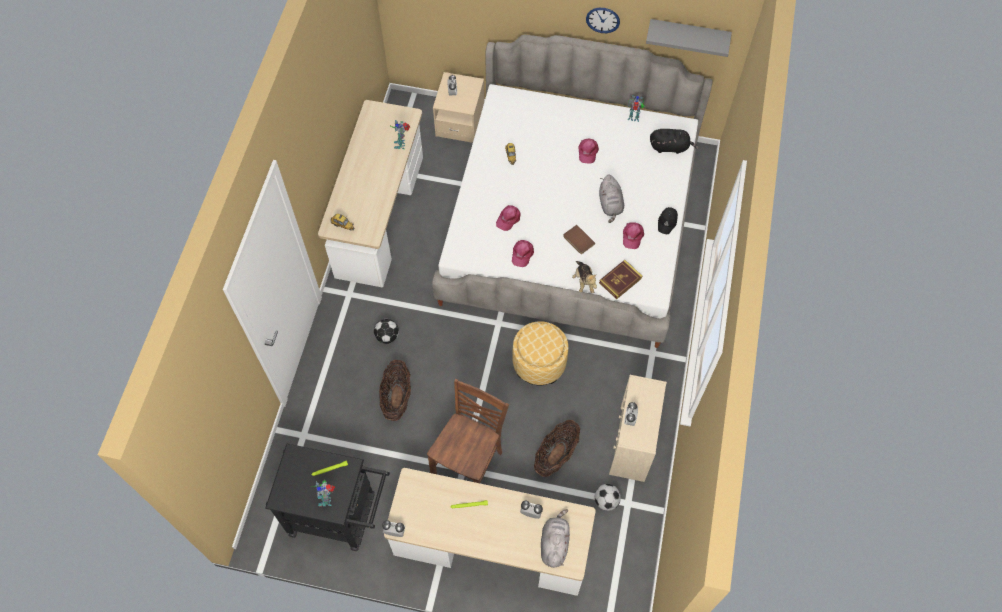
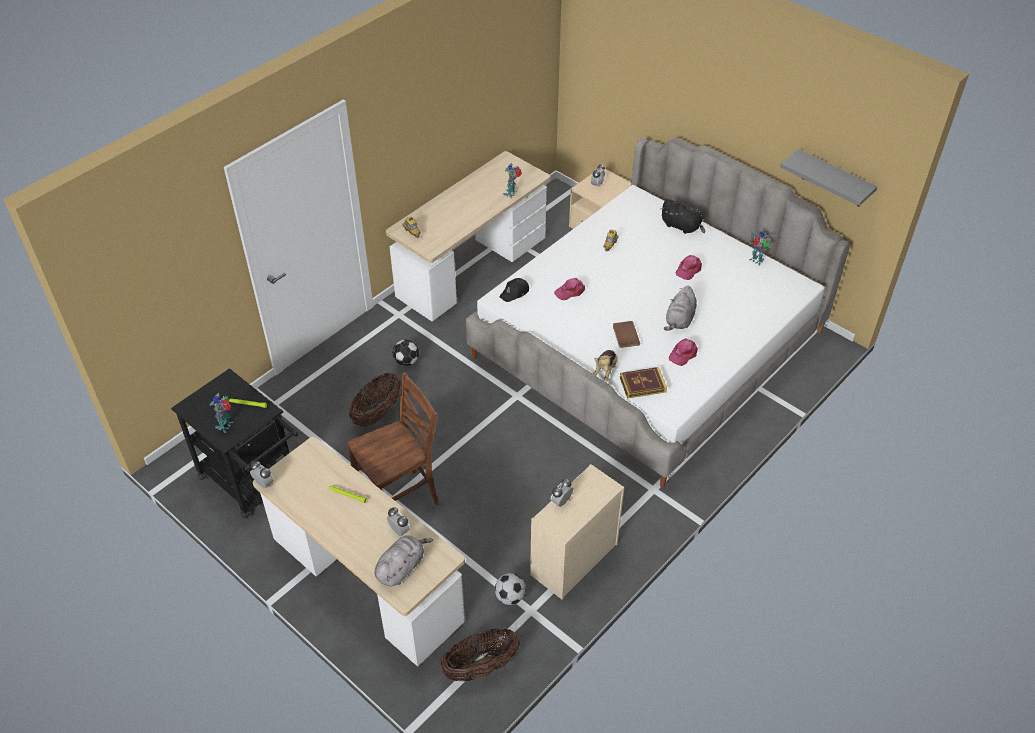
camera: 30 degrees right, 15 degrees down
(522, 254) = (562, 324): pink cap -> none
(539, 363) = (531, 446): ottoman -> none
(556, 455) = (489, 531): basket -> basket (480, 667)
(603, 20) = (752, 139): wall clock -> none
(667, 222) = (729, 357): black cap -> black cap (514, 293)
(670, 147) = (777, 298): black plush toy -> black plush toy (682, 226)

